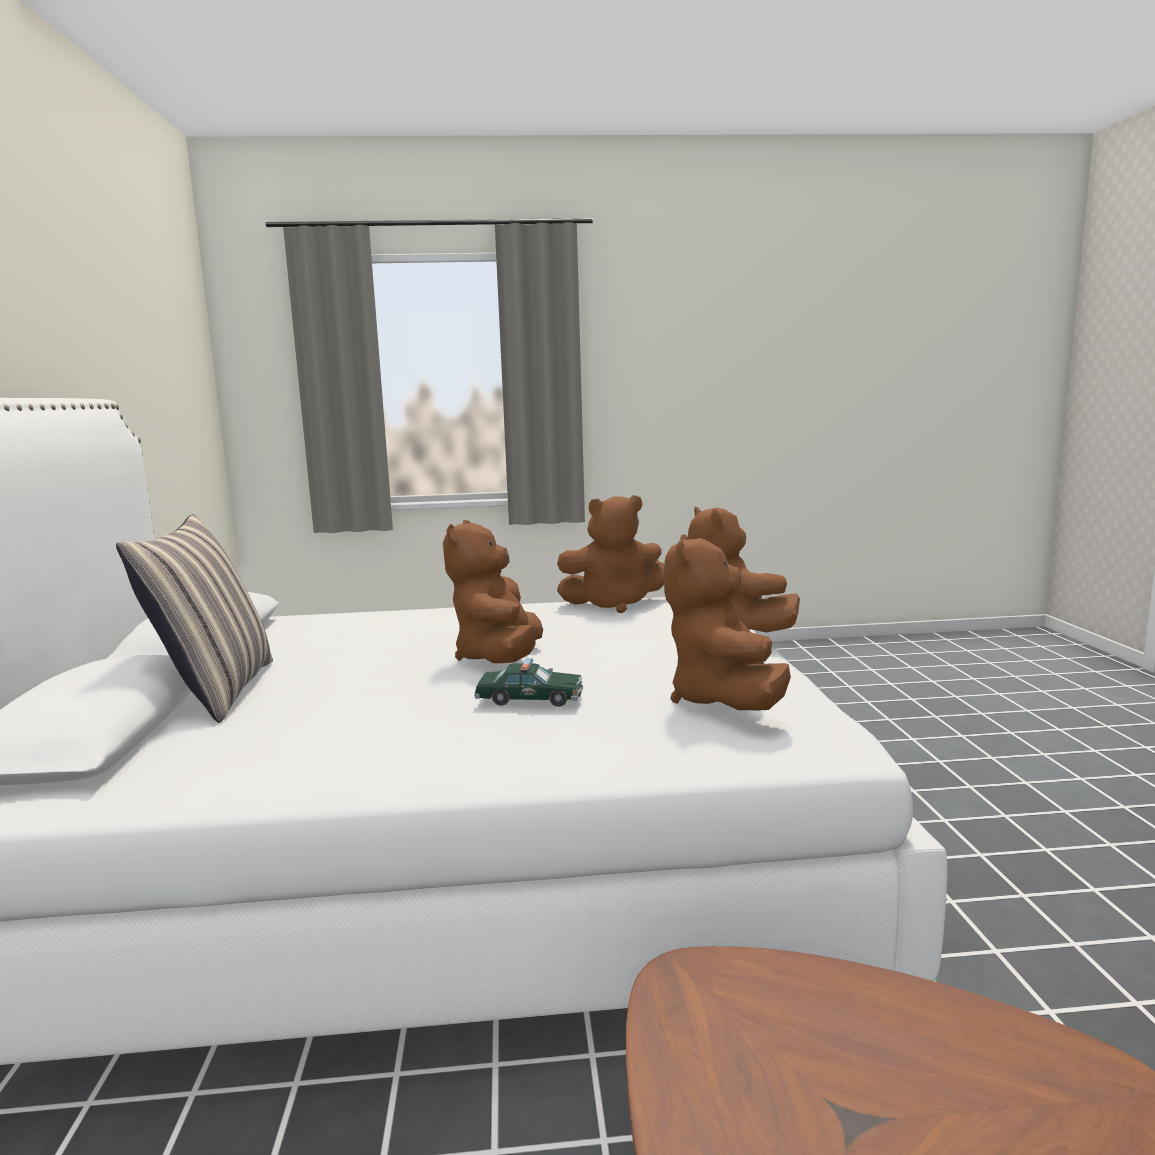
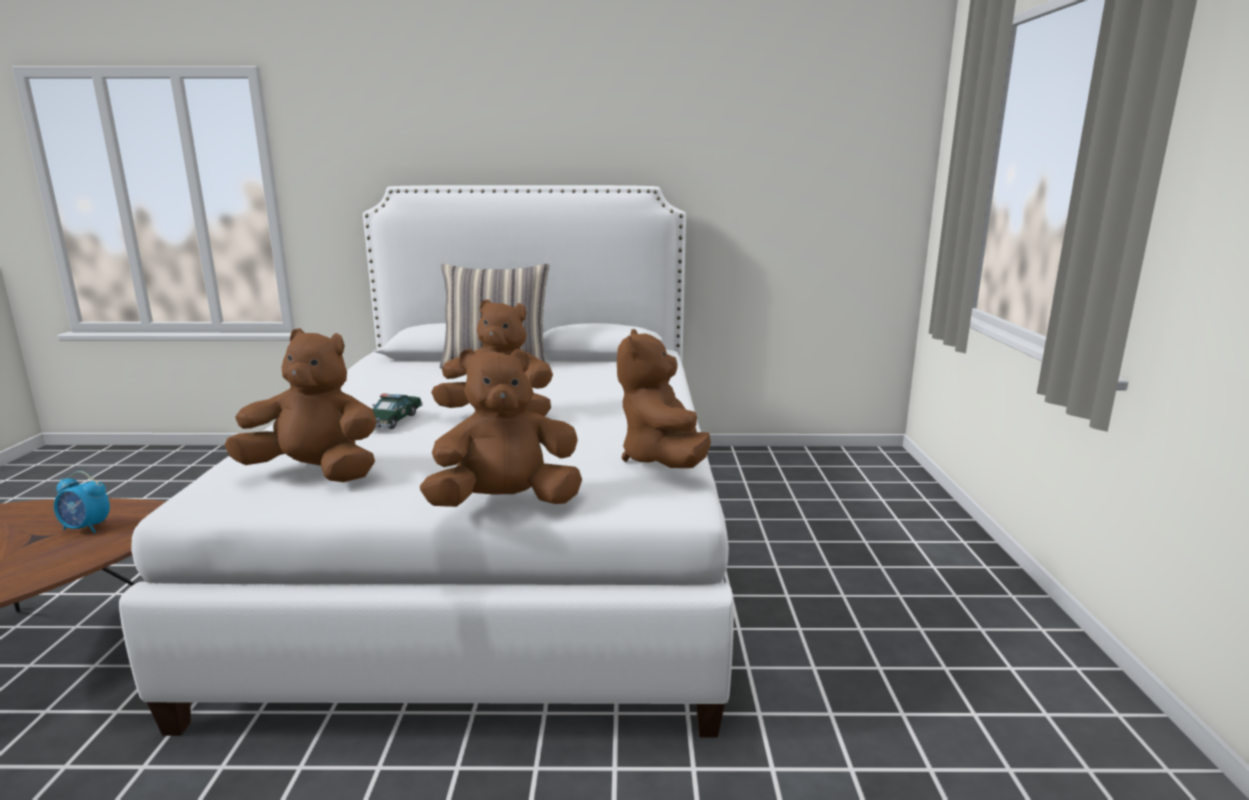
camera: 95 degrees right, 5 degrees up
(780, 1061) = (86, 528): none -> alarm clock

